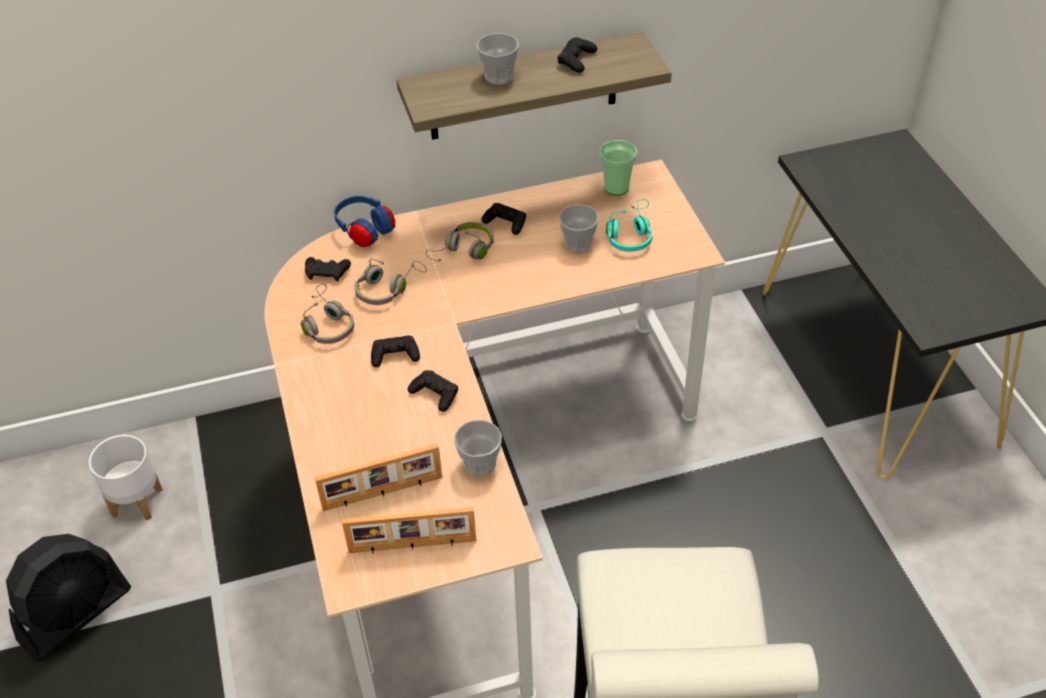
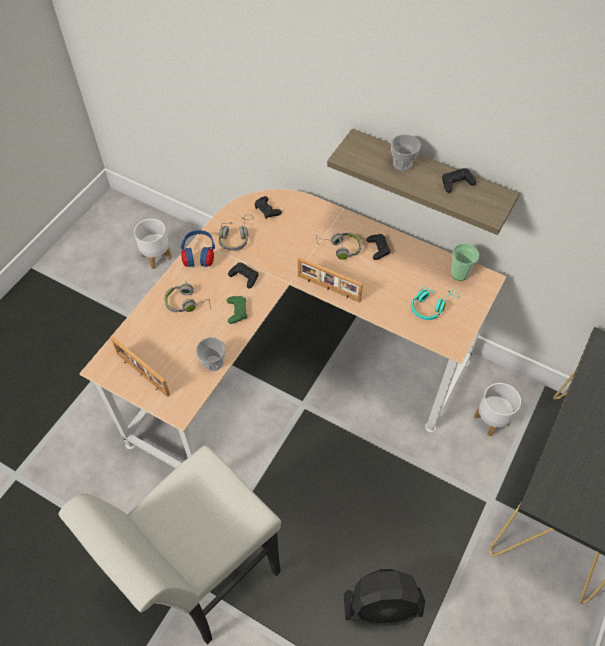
camera: 45 degrees right, 10 degrees up
(76, 614) = (88, 287): black fan -> black fan (383, 605)
(365, 232) = (308, 202): blue headphones -> blue headphones (199, 256)
(383, 494) = (160, 339): picture frame -> picture frame (328, 289)
(388, 288) = (282, 240): grey headphones -> grey headphones (187, 303)
(435, 394) = (237, 311): black game controller -> green game controller
(578, 244) = (398, 289): cup -> none
(736, 360) = (492, 421): none -> white planter

